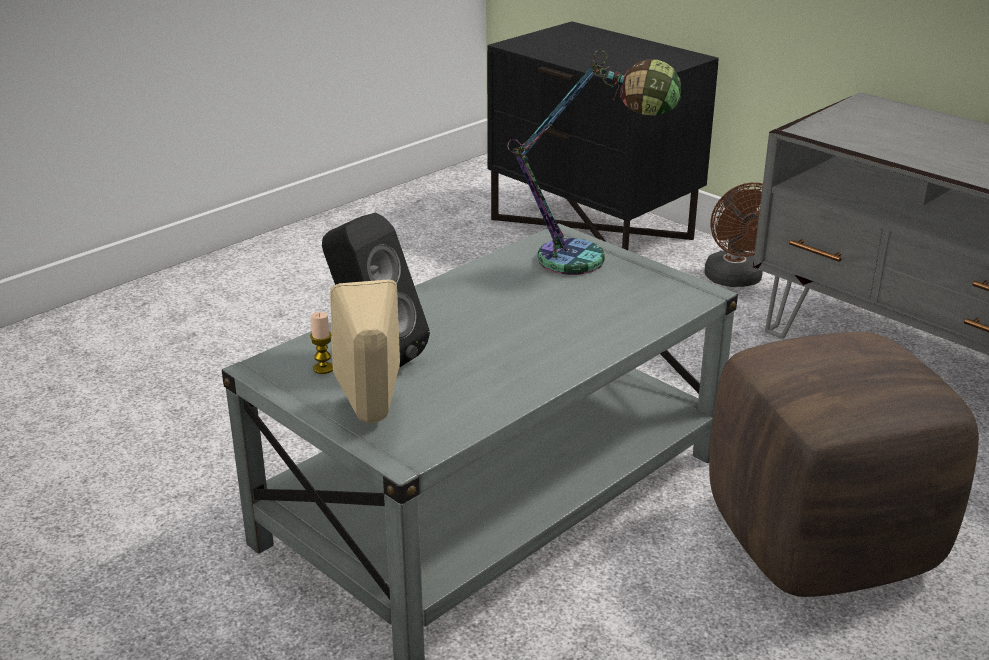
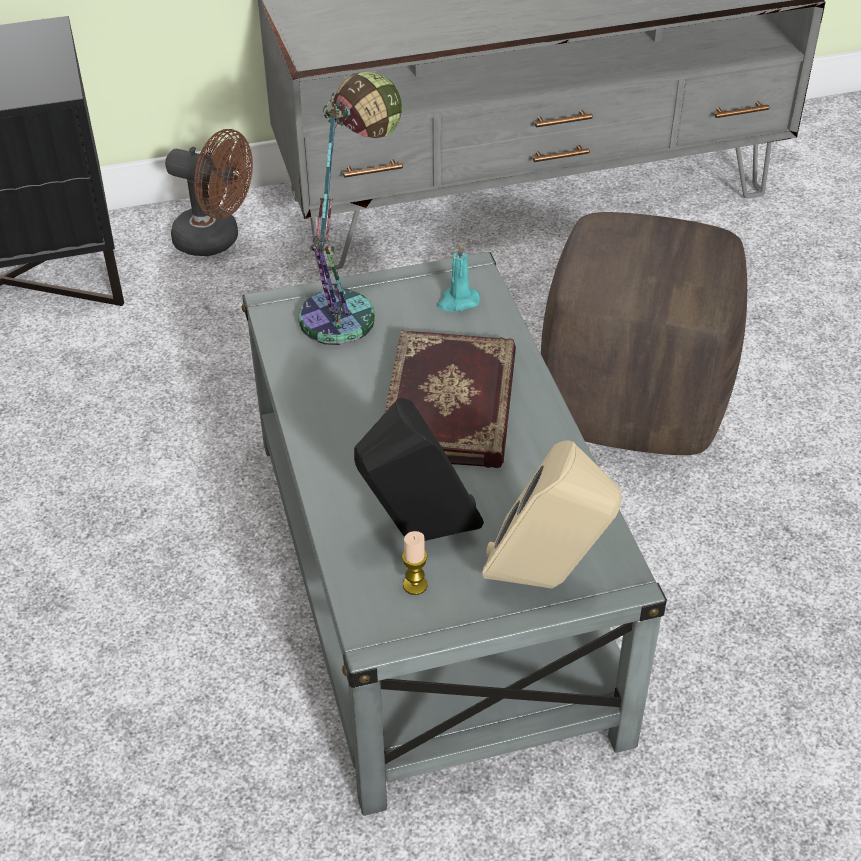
camera: 60 degrees left, 15 degrees up
(531, 329) = (452, 404): none -> book
(655, 298) = (457, 301): none -> turquoise candle

